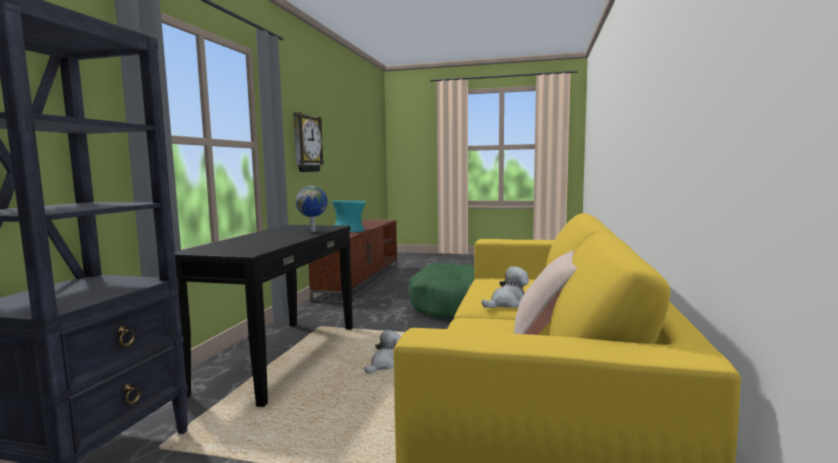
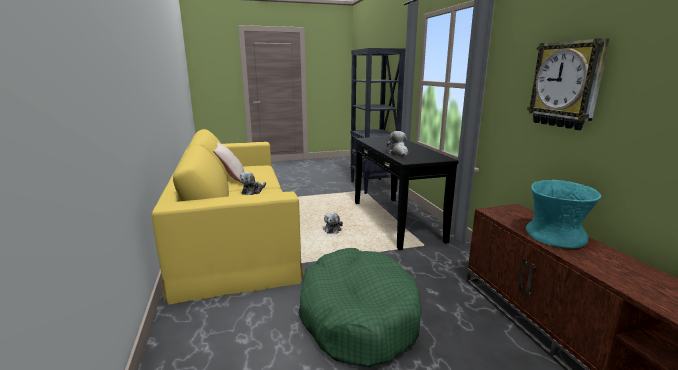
camera: 150 degrees right, 10 degrees up
(313, 231) = (399, 154): globe -> plush toy

